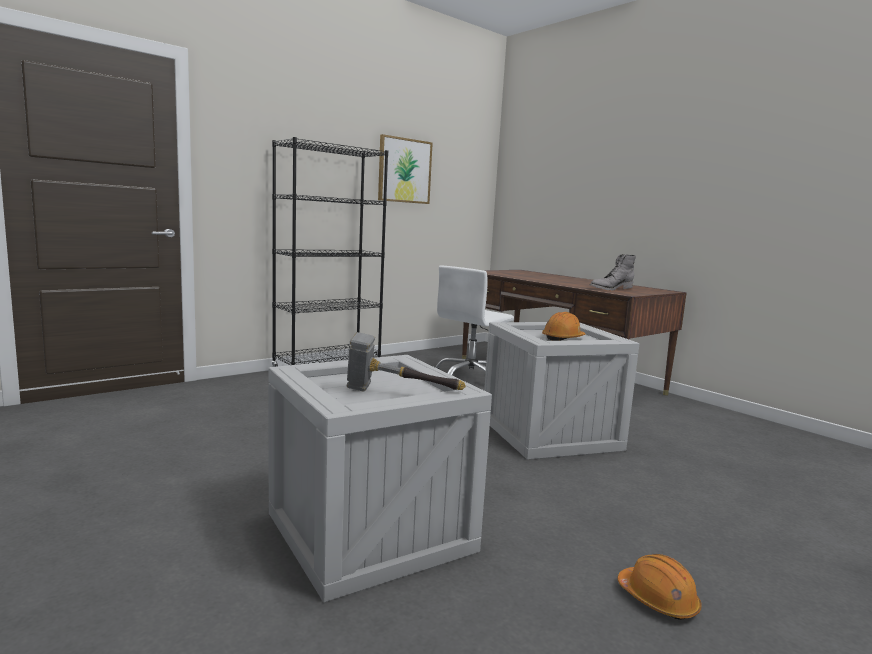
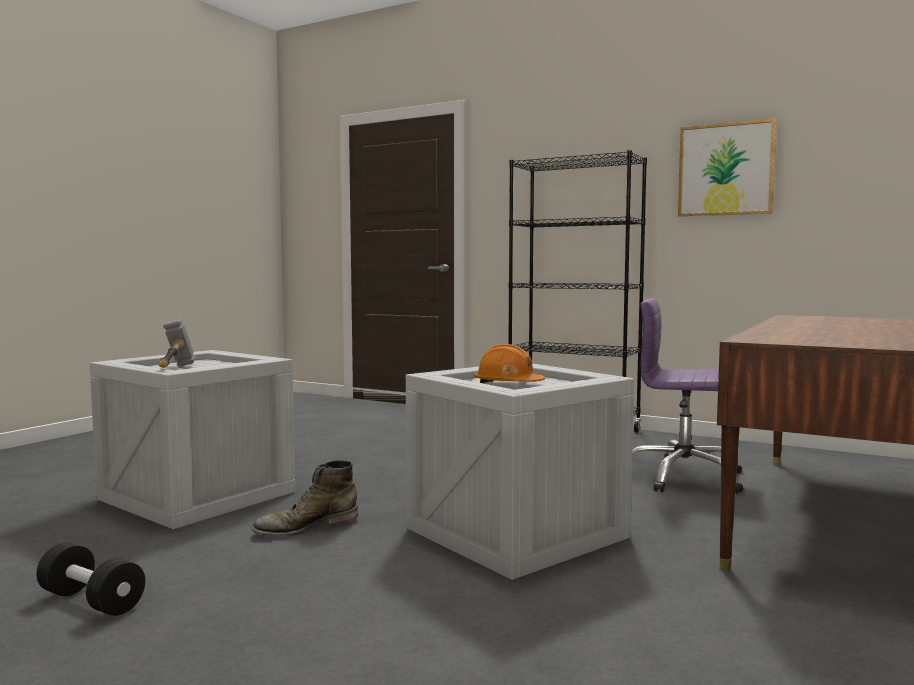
camera: 70 degrees right, 5 degrees down
(470, 379) = (683, 477): white office chair -> purple office chair
(505, 491) = (306, 526): none -> green boot
(610, 288) = (809, 336): grey boot -> none
(658, 600) = (91, 601): orange hard hat -> black dumbbell

